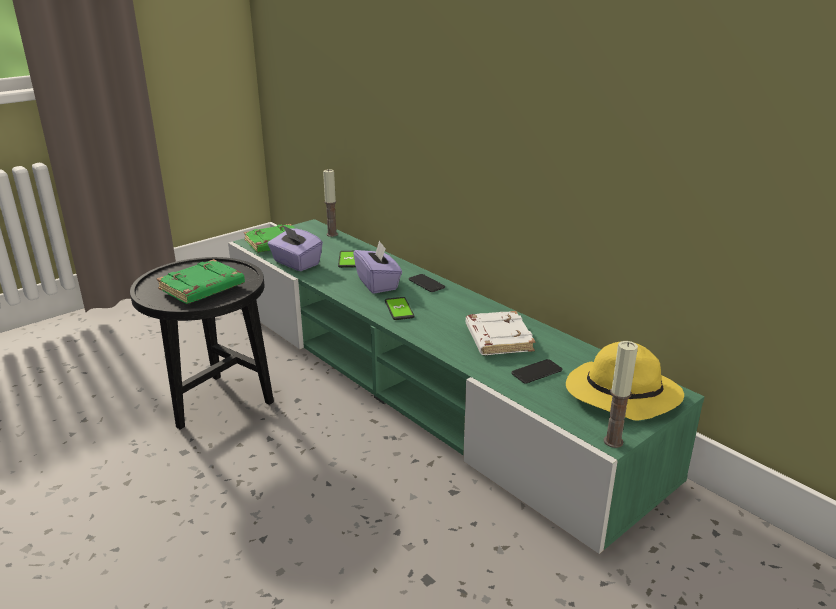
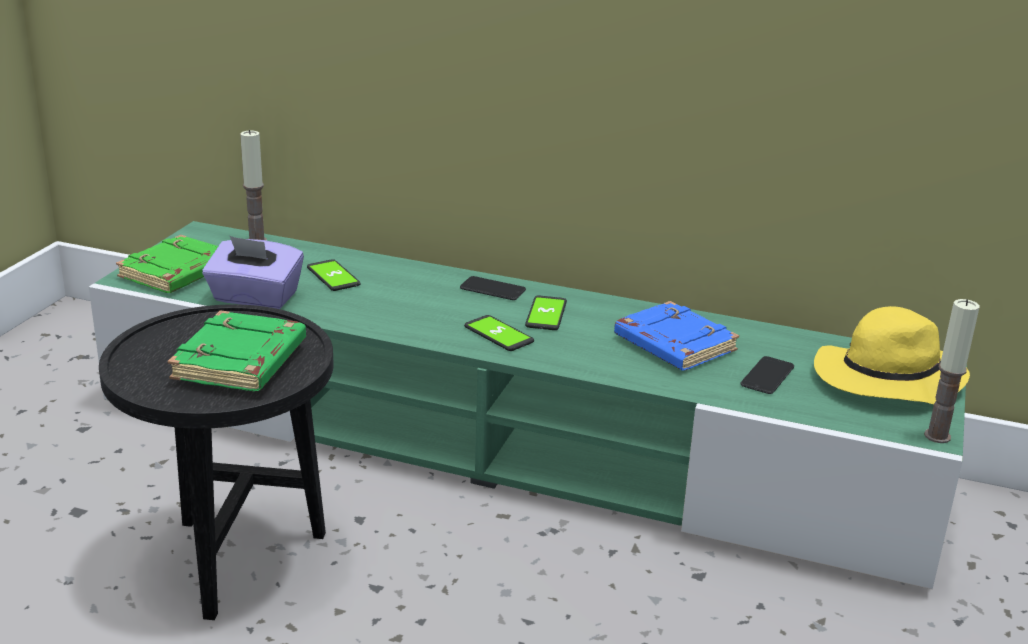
camera: 30 degrees left, 0 degrees up
(378, 283) = (423, 303): purple tissue box -> none
(440, 304) = (546, 314): none -> phone
(497, 338) = (672, 344): white book -> blue book

